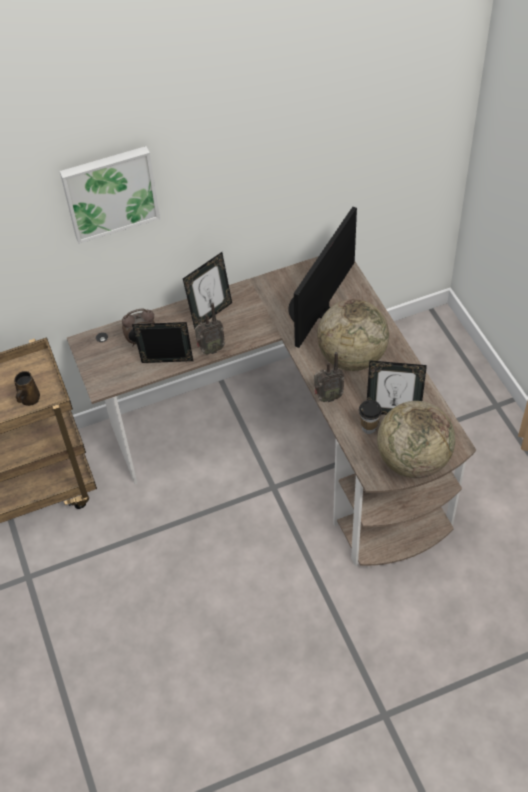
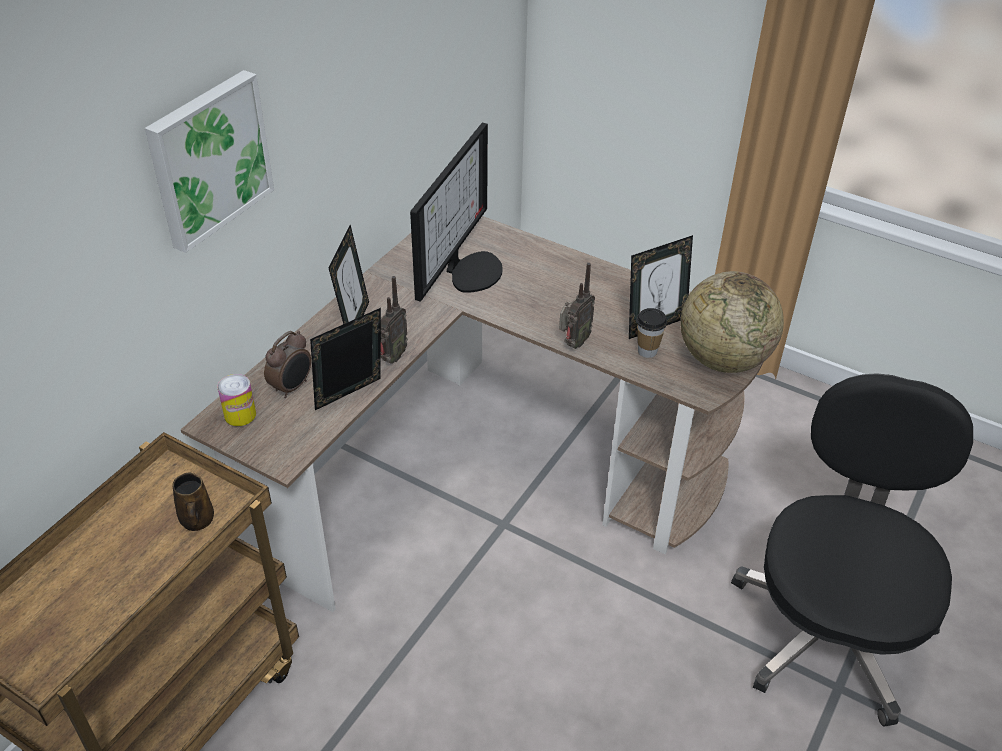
camera: 40 degrees left, 10 degrees down
(101, 344) = (240, 415): none -> can
(313, 309) = (469, 270): monitor -> monitor turned 150 degrees counterclockwise
(351, 357) = (559, 296): globe -> none
(416, 677) = (830, 628): none -> black office chair

